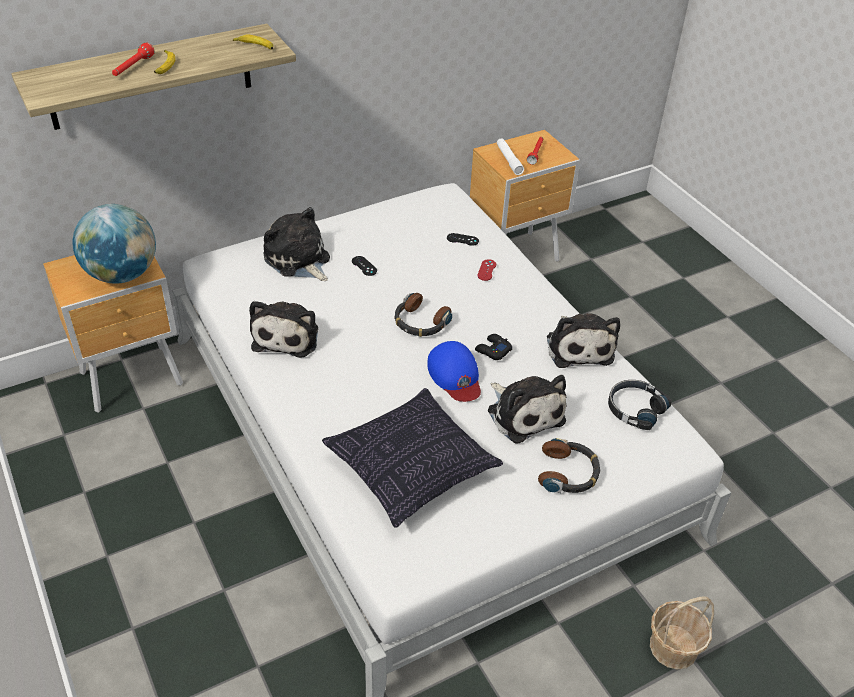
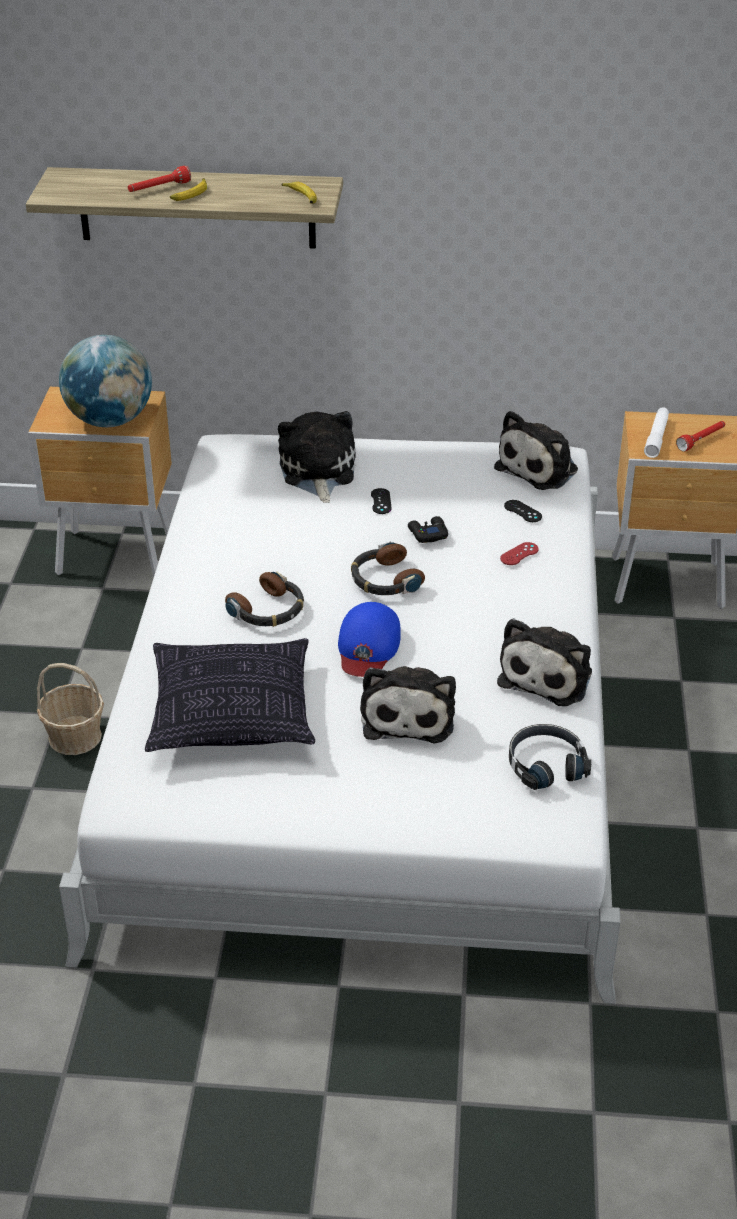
camera: 35 degrees right, 5 degrees down
(287, 336) = (232, 542): plush toy -> plush toy (540, 468)
(493, 350) = (438, 638): black game controller -> black game controller (427, 534)
(568, 473) = (395, 792): headphones -> headphones (268, 610)
(673, 647) = (448, 1077): basket -> basket (74, 736)

